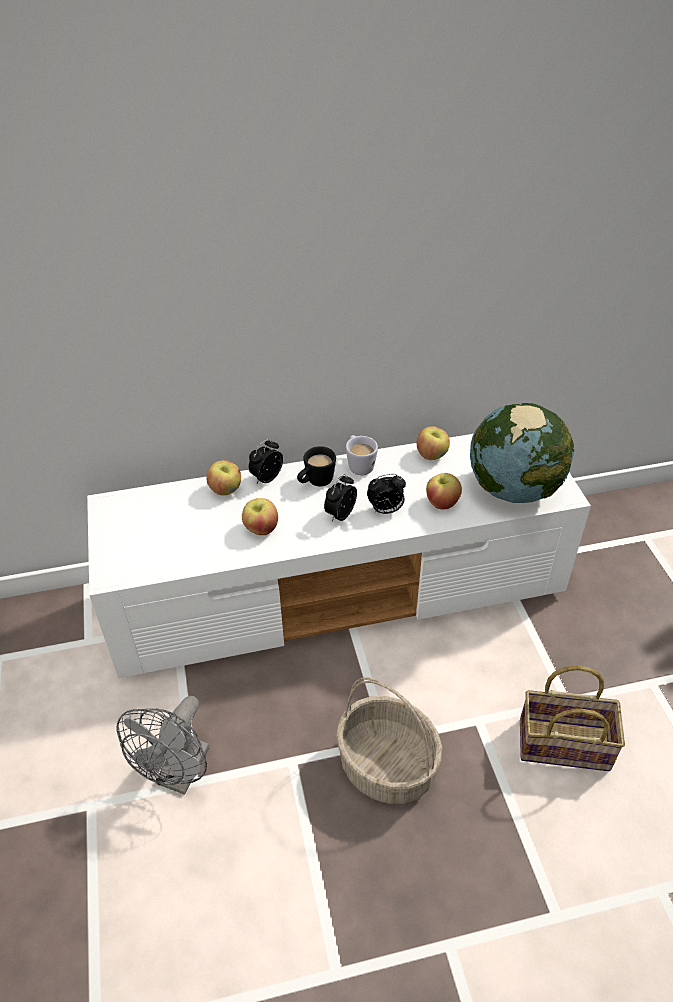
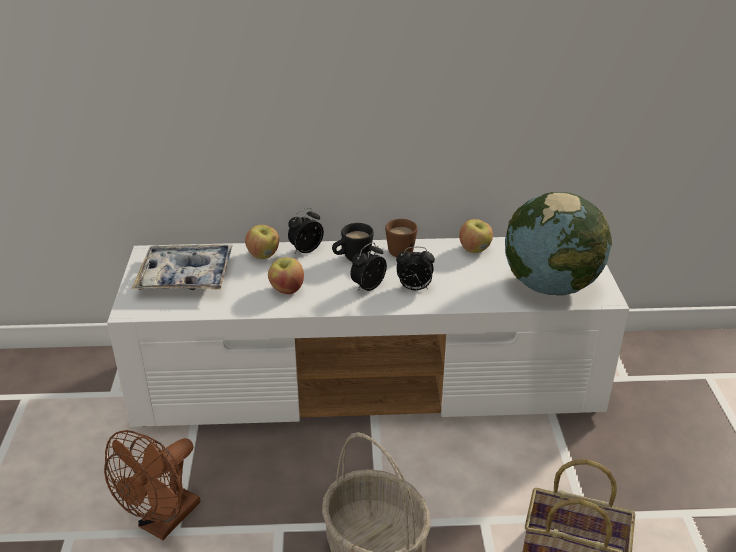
camera: 10 degrees right, 10 degrees down
(154, 527) = (186, 276): none -> tray
(179, 775) = (163, 522): grey fan -> brown fan
(359, 465) = (399, 249): white mug -> brown mug
(442, 502) = (473, 288): apple -> none

